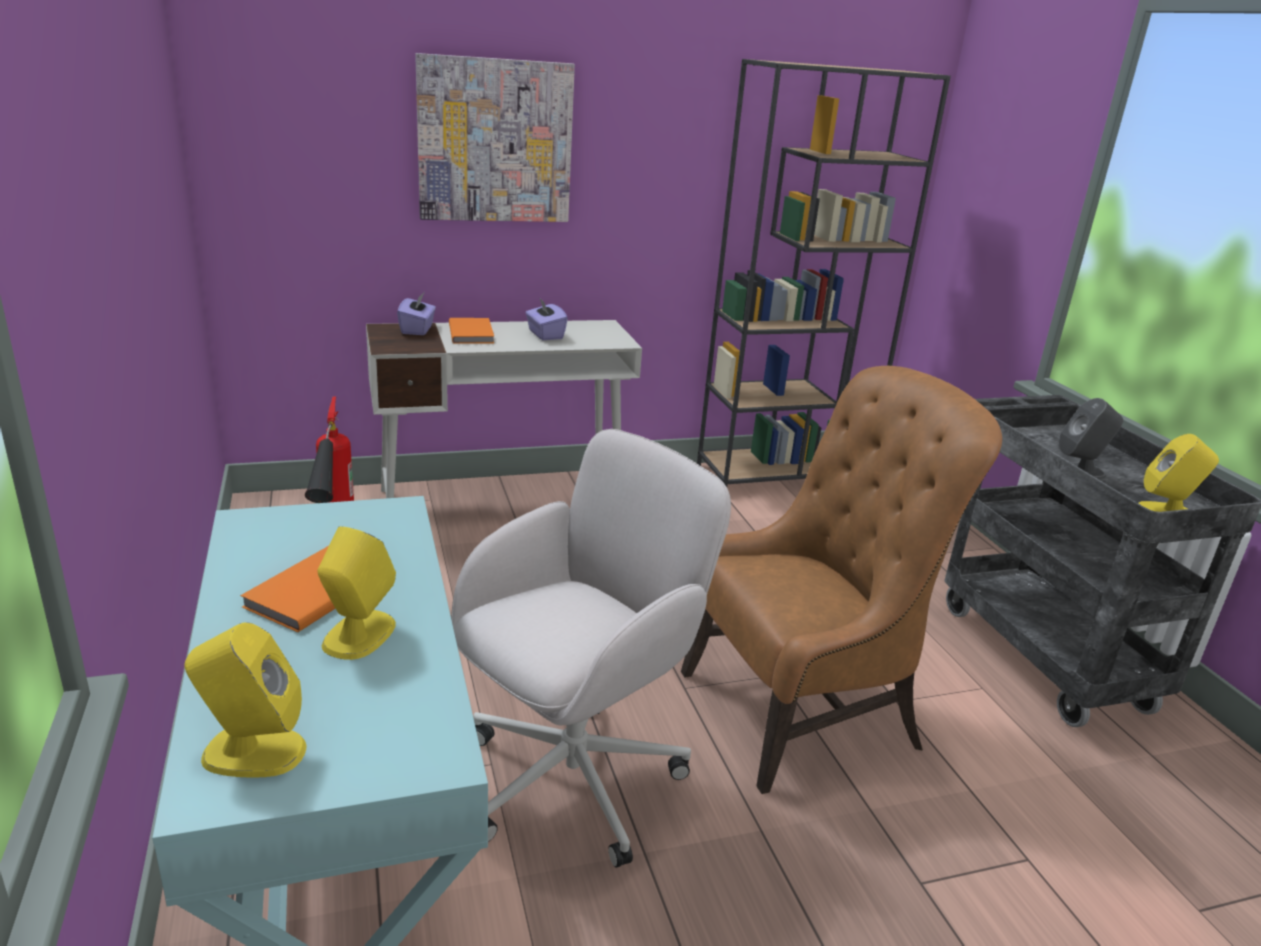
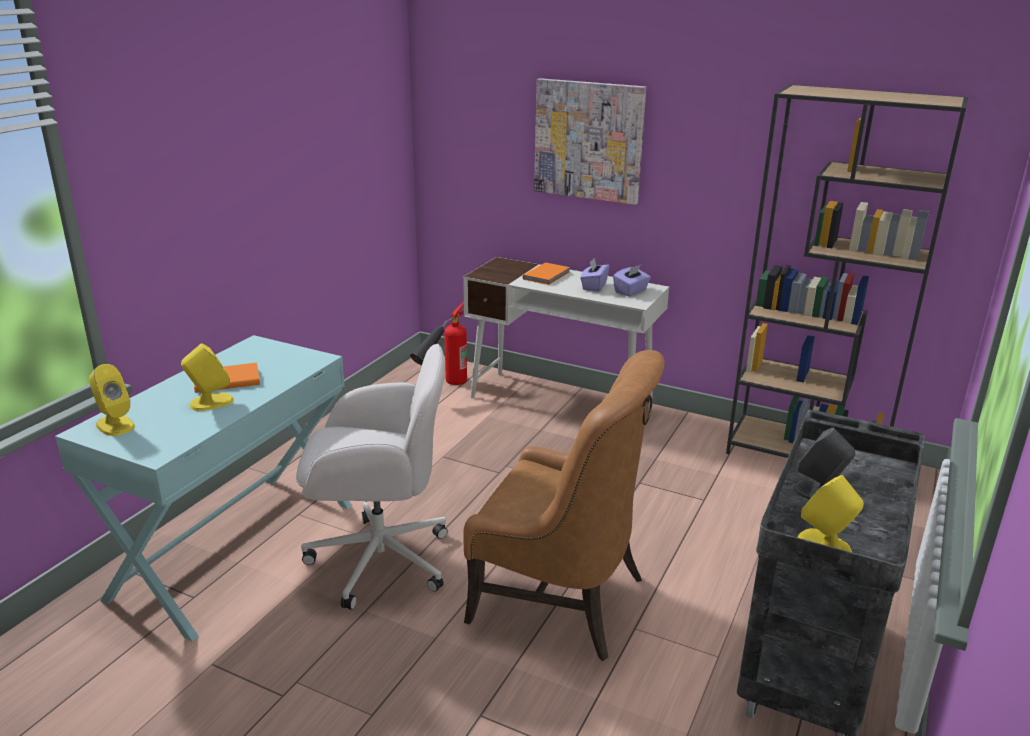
camera: 45 degrees right, 0 degrees up
(417, 329) = (518, 266): purple tissue box -> purple tissue box (631, 291)

